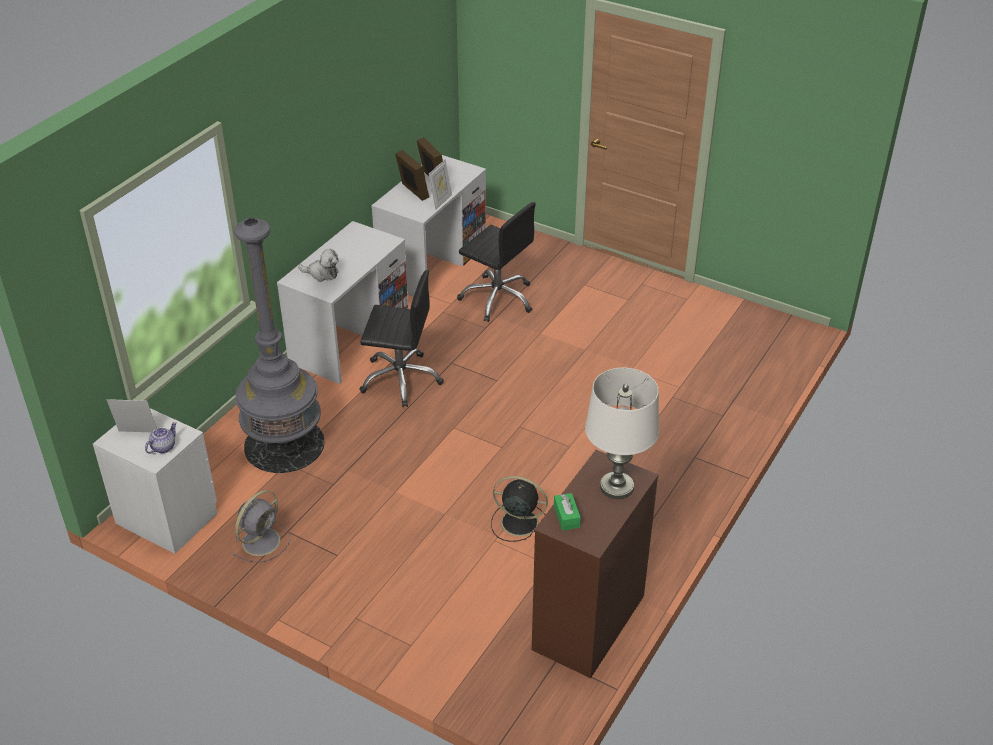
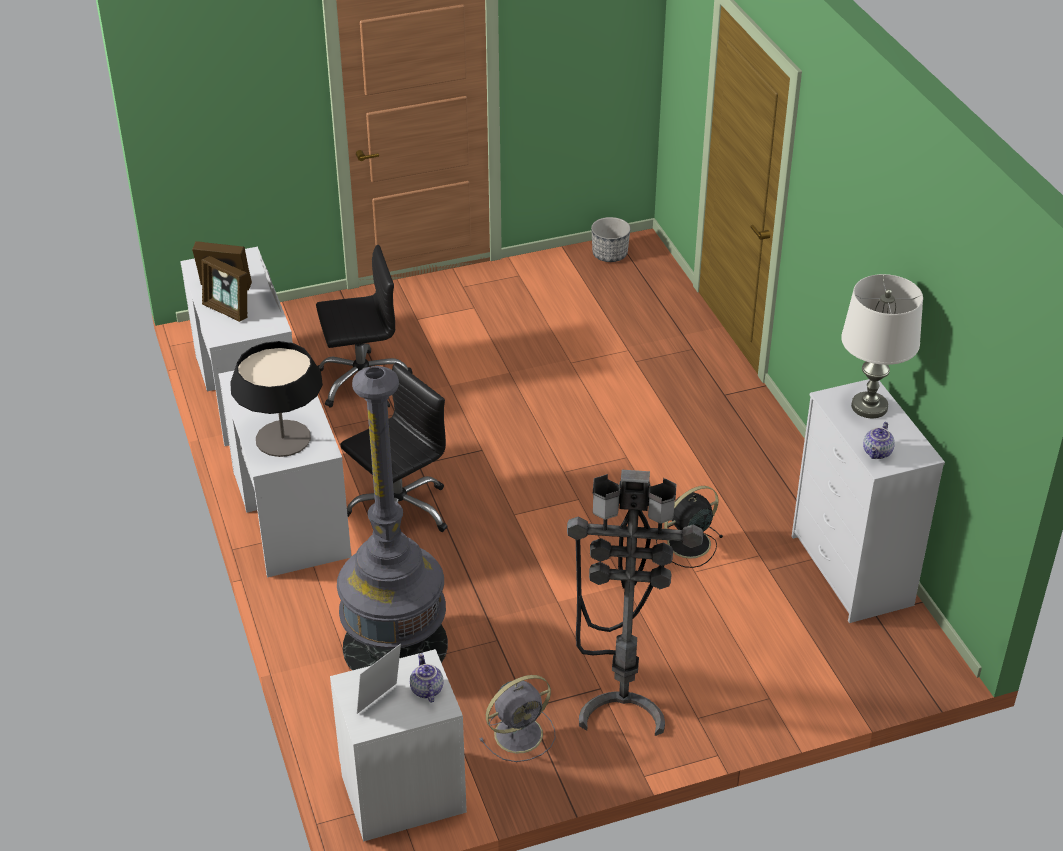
camera: 50 degrees left, 0 degrees up
(262, 540) = (520, 733): grey fan -> grey fan turned 75 degrees clockwise
(322, 273) = (283, 438): plush toy -> table lamp
(334, 573) = (623, 703): none -> grey floor lamp
(413, 192) = (227, 310): picture frame -> picture frame turned 150 degrees counterclockwise
(566, 516) = (878, 453): green tissue box -> teapot
(588, 623) = (852, 571): brown dresser -> white dresser
(767, 324) = (610, 255): none -> planter

